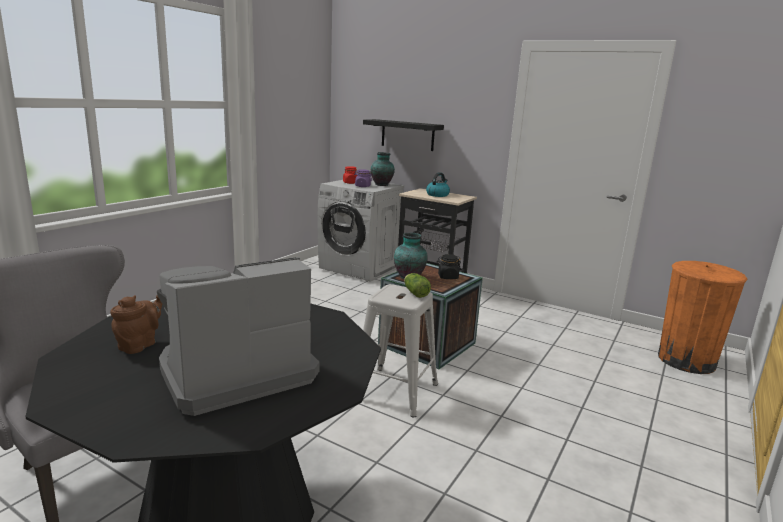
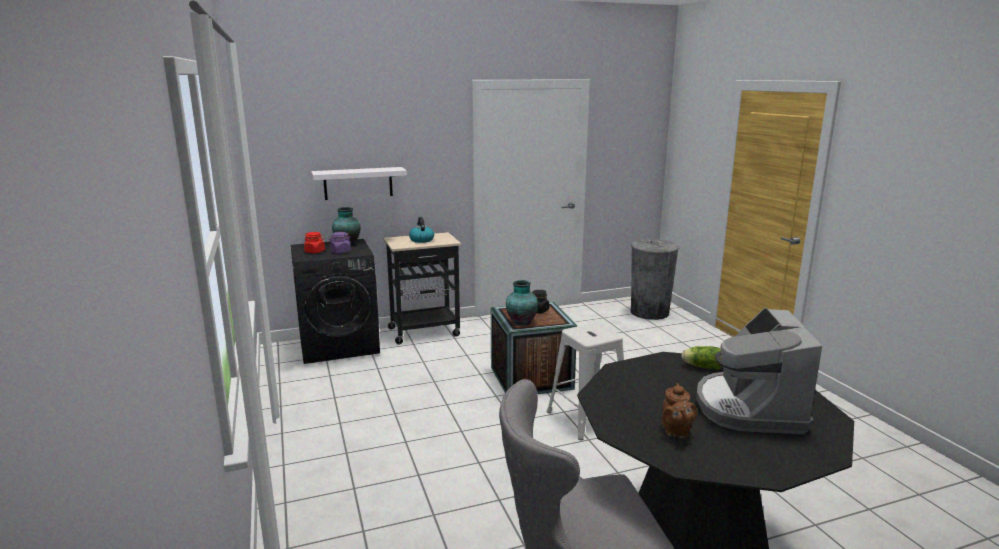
camera: 50 degrees left, 0 degrees up
(139, 345) = (676, 432): brown teapot -> brown teapot turned 150 degrees counterclockwise
(359, 270) = (339, 348): white washing machine -> black washing machine
(407, 135) = (358, 183): black shelf -> white shelf
(415, 292) = (592, 327): lettuce -> lettuce (701, 367)
(686, 361) = (649, 312): orange trash can -> grey trash can

